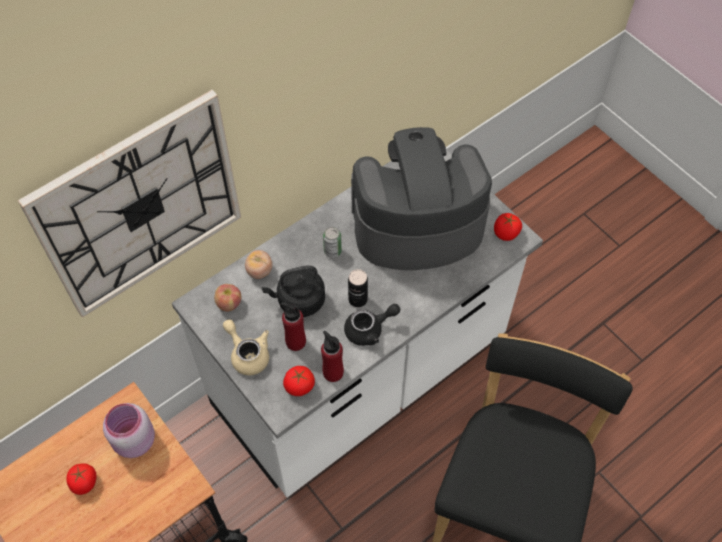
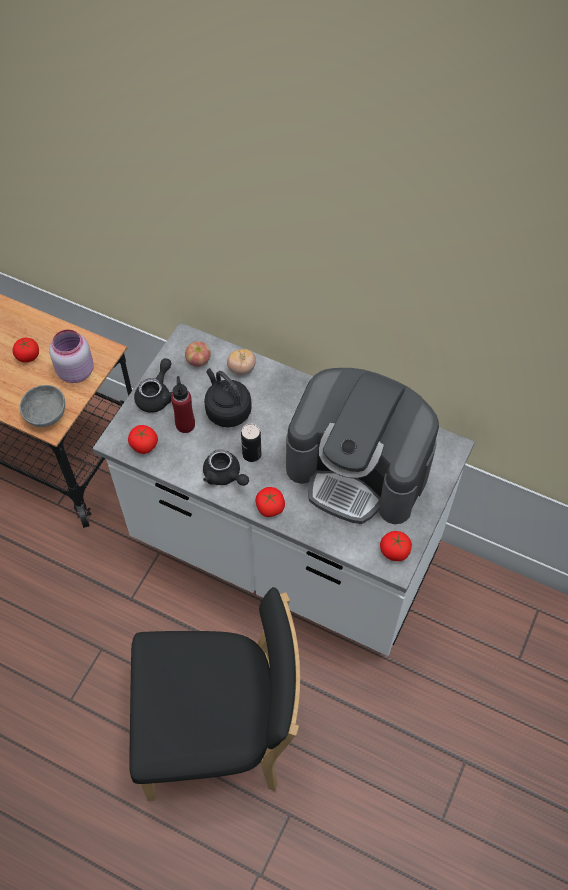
camera: 65 degrees right, 0 degrees up
(141, 207) = (175, 219): wall clock -> none
(171, 489) = (45, 414): none -> grey bowl
(248, 354) = (157, 395): beige teapot -> black teapot
(332, 251) = (292, 414): can -> none
(333, 372) = (169, 465): red bottle -> none
(416, 225) = (359, 469): coffee machine -> coffee machine turned 150 degrees clockwise
(420, 307) = (270, 507): none -> tomato

